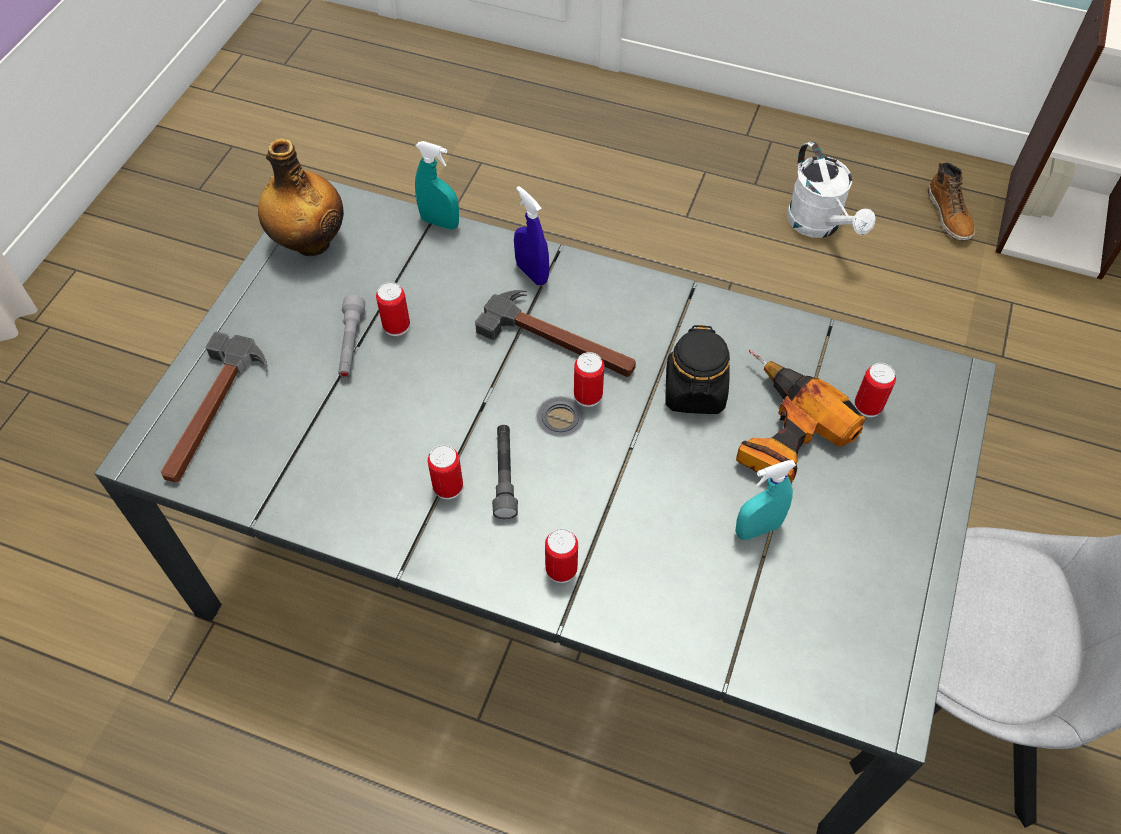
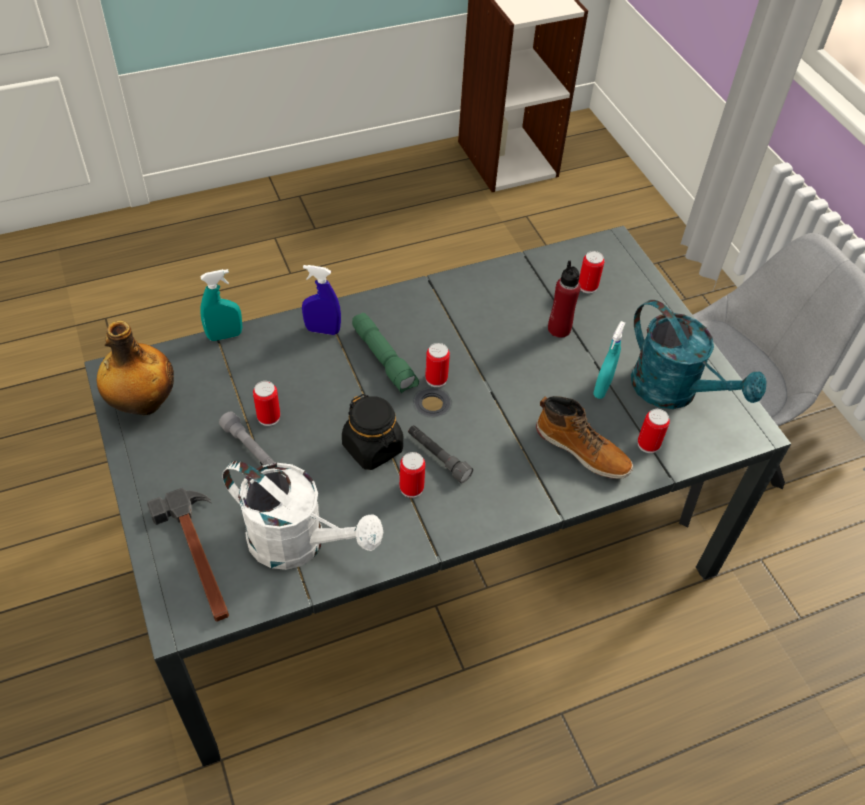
camera: 45 degrees left, 5 degrees down
(559, 341) = (385, 359): hammer -> green flashlight
(561, 569) = (526, 484): can -> can (648, 444)
(694, 392) = (492, 337): black jar -> black jar (373, 448)
(780, 431) = (559, 329): power drill -> red bottle
(819, 225) = (379, 232): white watering can -> white watering can (299, 543)
(840, 595) = (674, 392): none -> turquoise watering can
(949, 215) = (447, 184): boot -> boot (582, 449)

